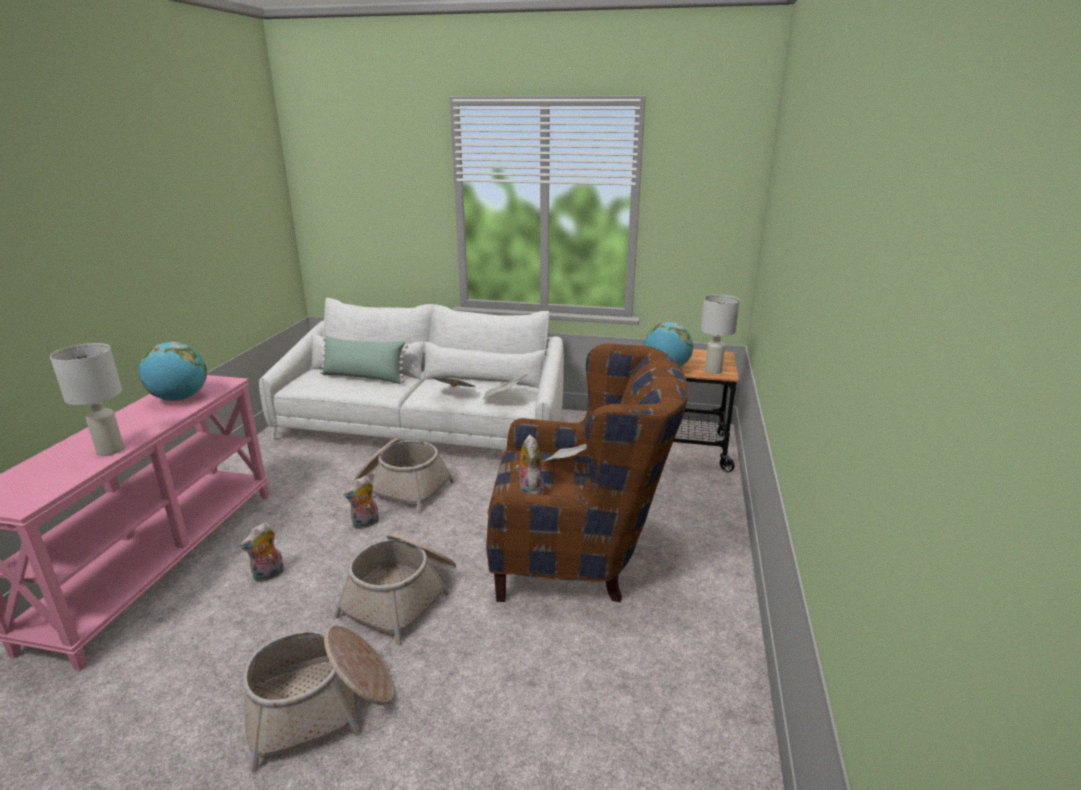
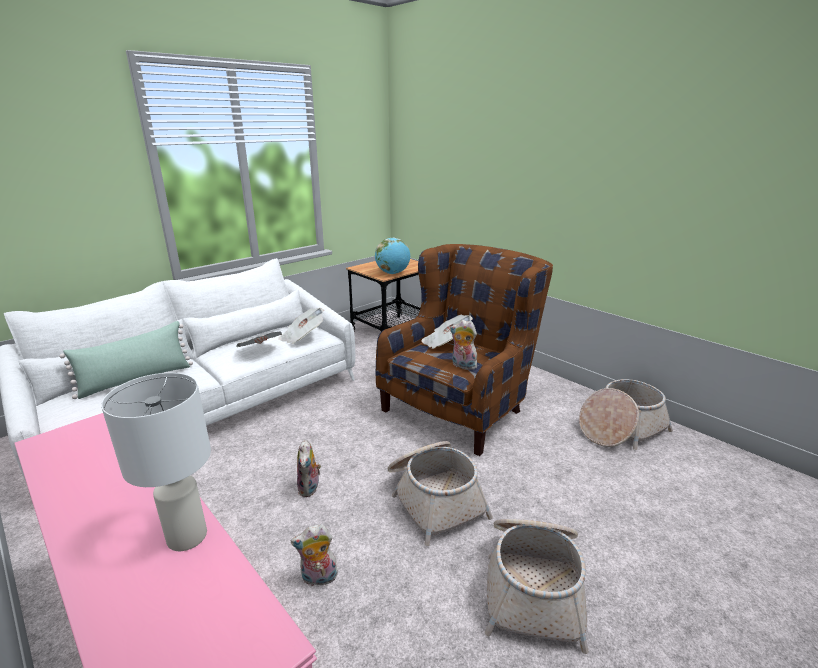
camera: 55 degrees left, 0 degrees up
(180, 398) = (102, 458): globe -> none
(268, 575) = (318, 578): plush toy -> plush toy turned 90 degrees clockwise
(402, 487) = (280, 450): basket -> basket (620, 429)
(713, 371) = (415, 266): white table lamp -> none

